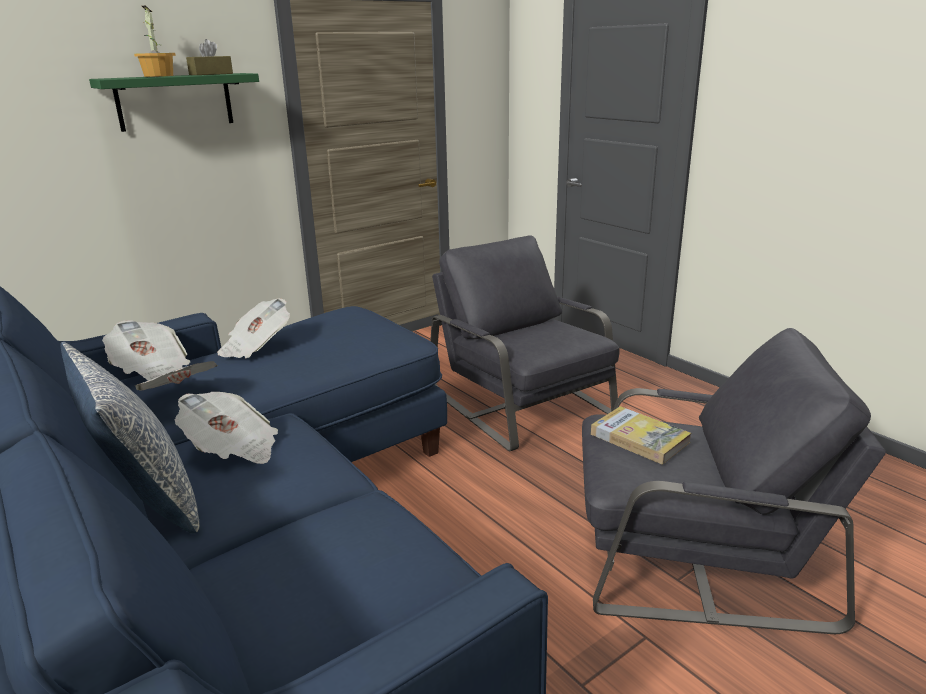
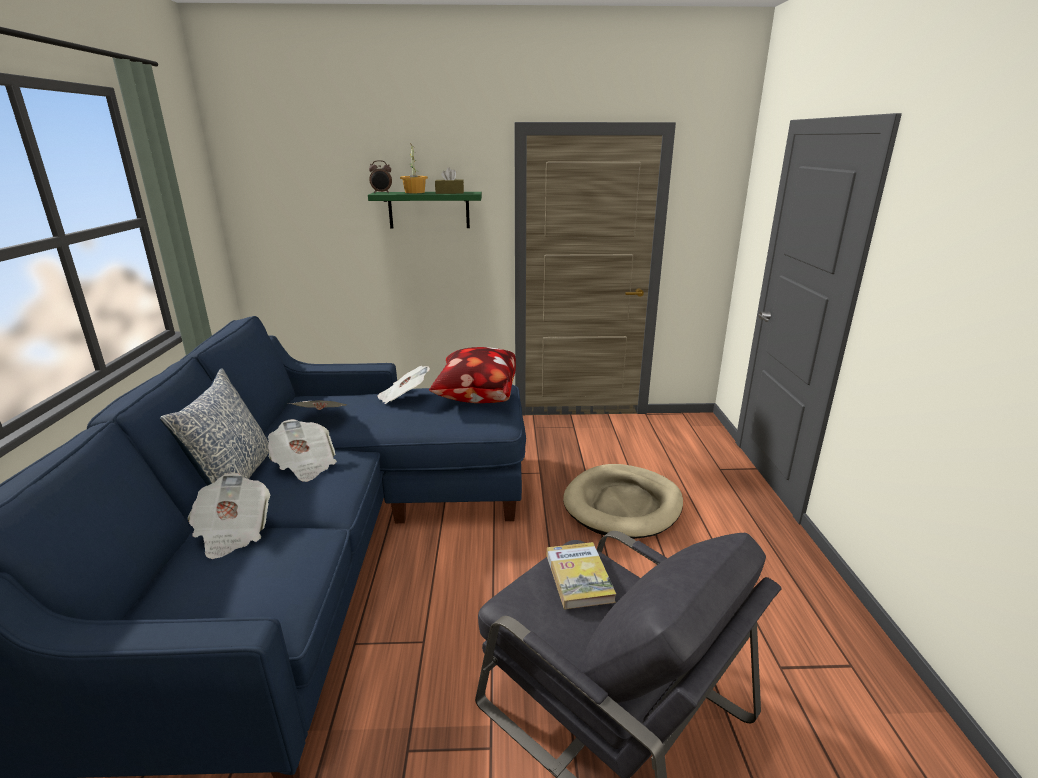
camera: 35 degrees right, 0 degrees up
(112, 78) = (382, 193): none -> alarm clock
(151, 370) = (334, 395): newspaper -> newspaper (233, 532)
(344, 325) = (476, 397): none -> pillow
(521, 401) = (623, 505): grey armchair -> beige dog bed

